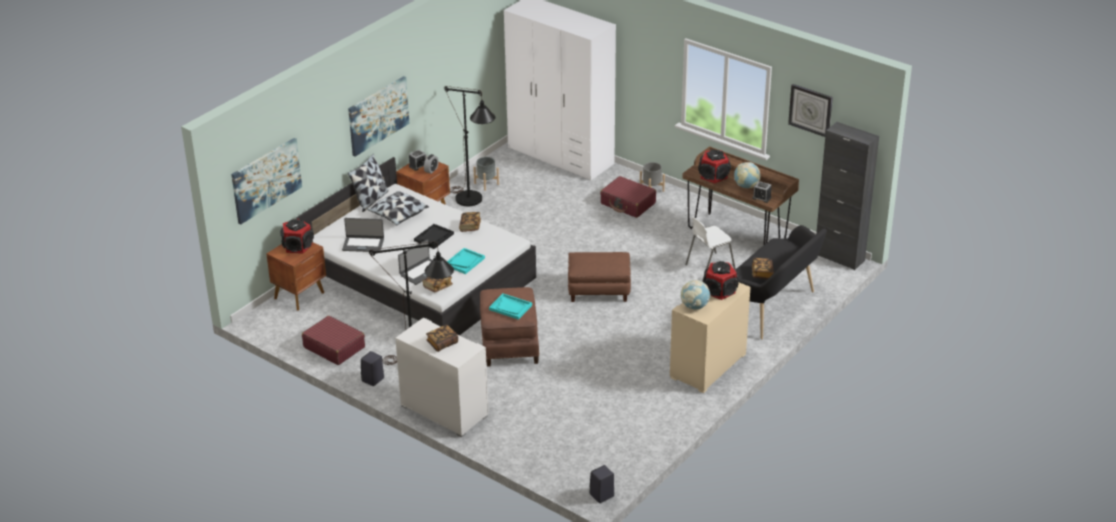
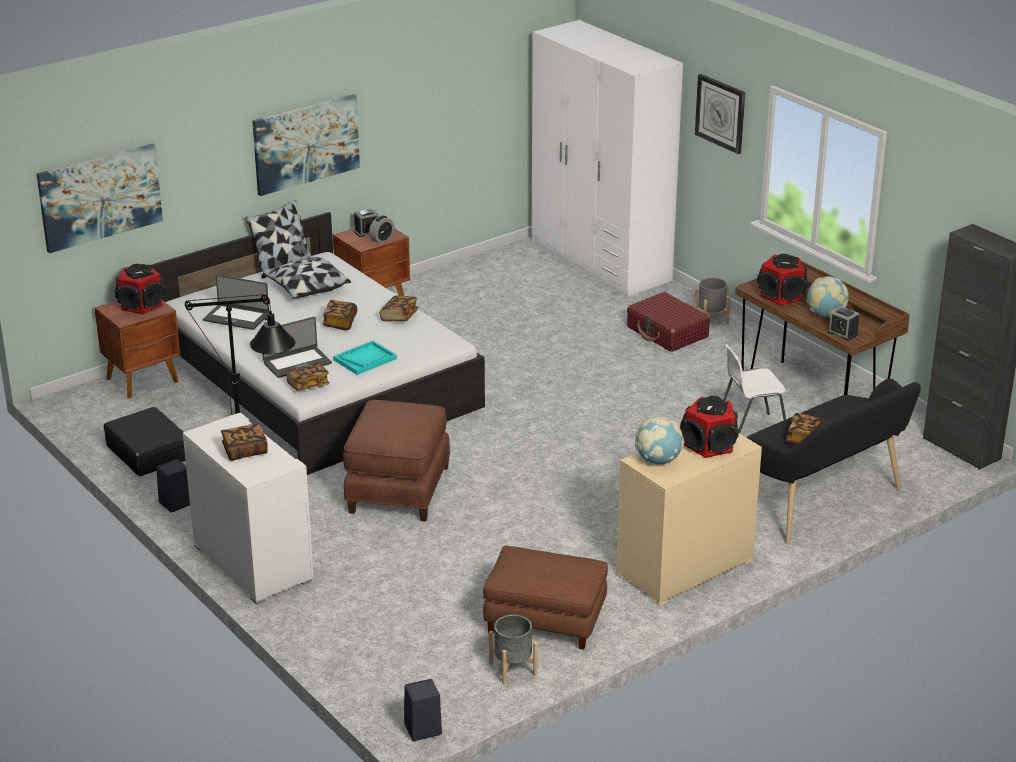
camera: 15 degrees right, 5 degrees down
(334, 347) = (148, 452): red suitcase -> black suitcase
(434, 237) = (340, 323): black tray -> book
(473, 202) = (447, 301): black floor lamp -> none
(486, 184) = (477, 281): grey planter -> grey planter (512, 669)
(510, 307) = (396, 427): turquoise tray -> none
(598, 290) = (567, 437): brown ottoman -> brown ottoman (544, 620)
(810, 110) = (937, 204): wall clock -> wall clock (721, 113)

